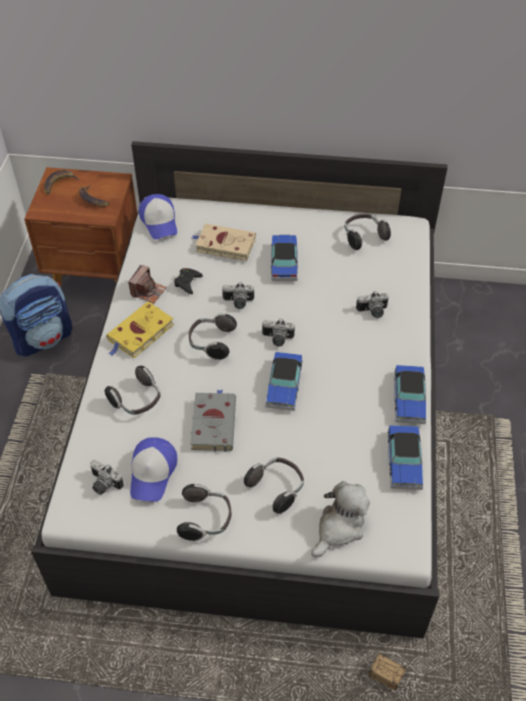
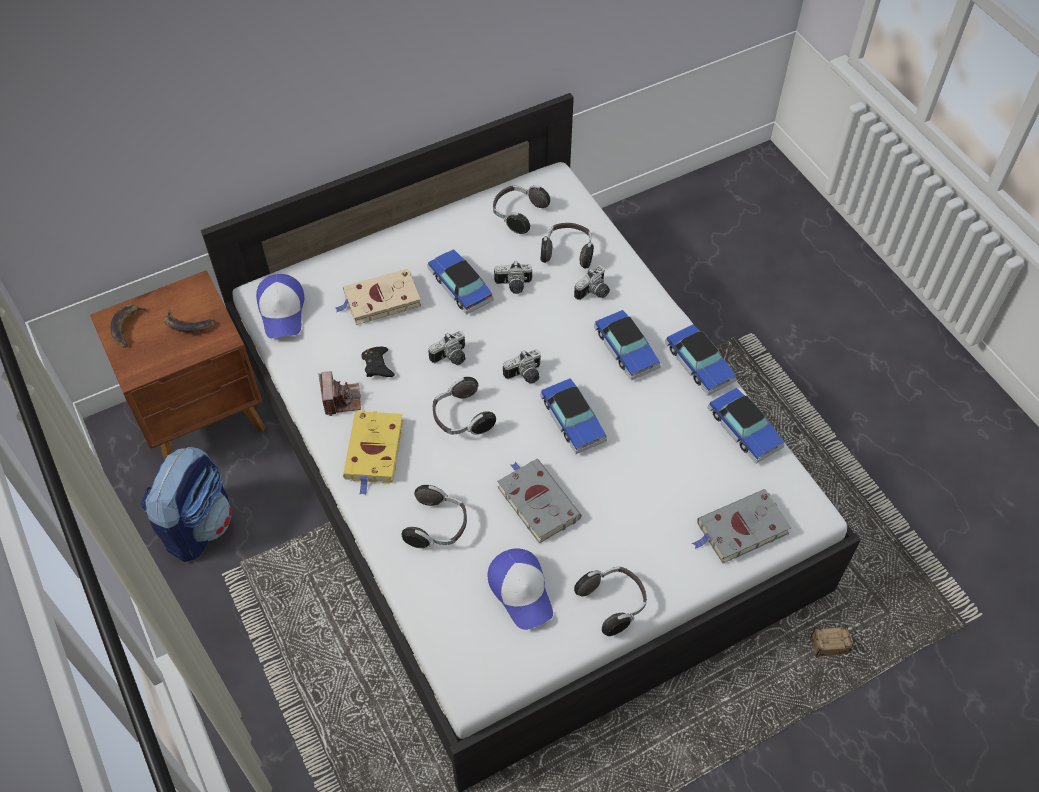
camera: 35 degrees left, 5 degrees up
(103, 484) = (482, 635): camera -> camera (513, 286)
(159, 221) = (282, 311): cap -> cap turned 45 degrees clockwise
(277, 488) = (653, 529): headphones -> headphones (567, 252)
(339, 527) = (740, 530): plush toy -> grey book
(363, 360) = (626, 349): none -> toy car

